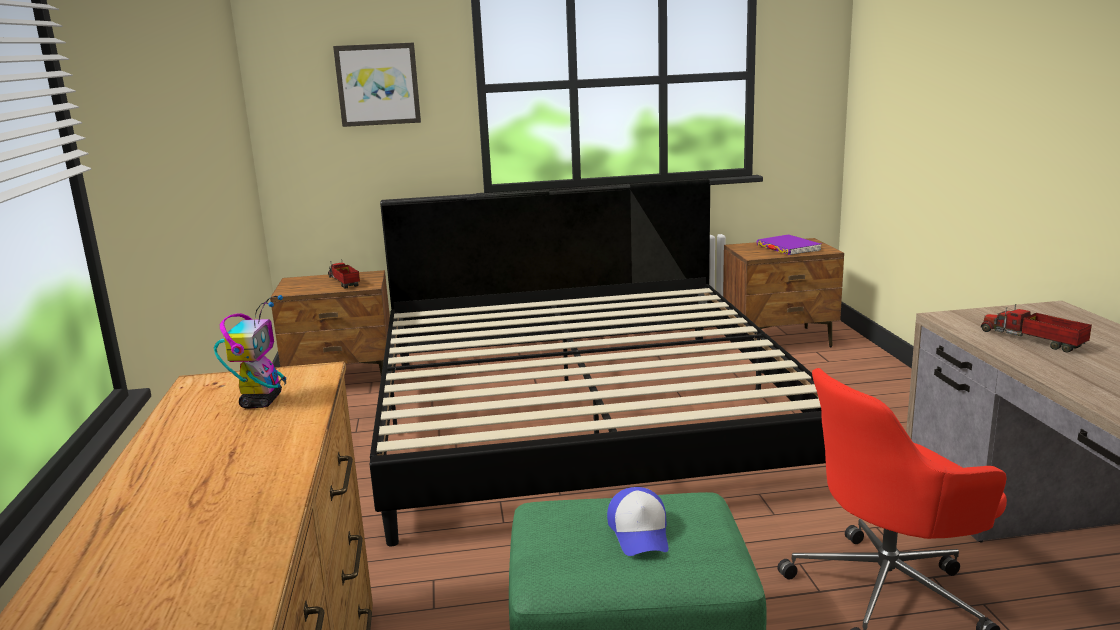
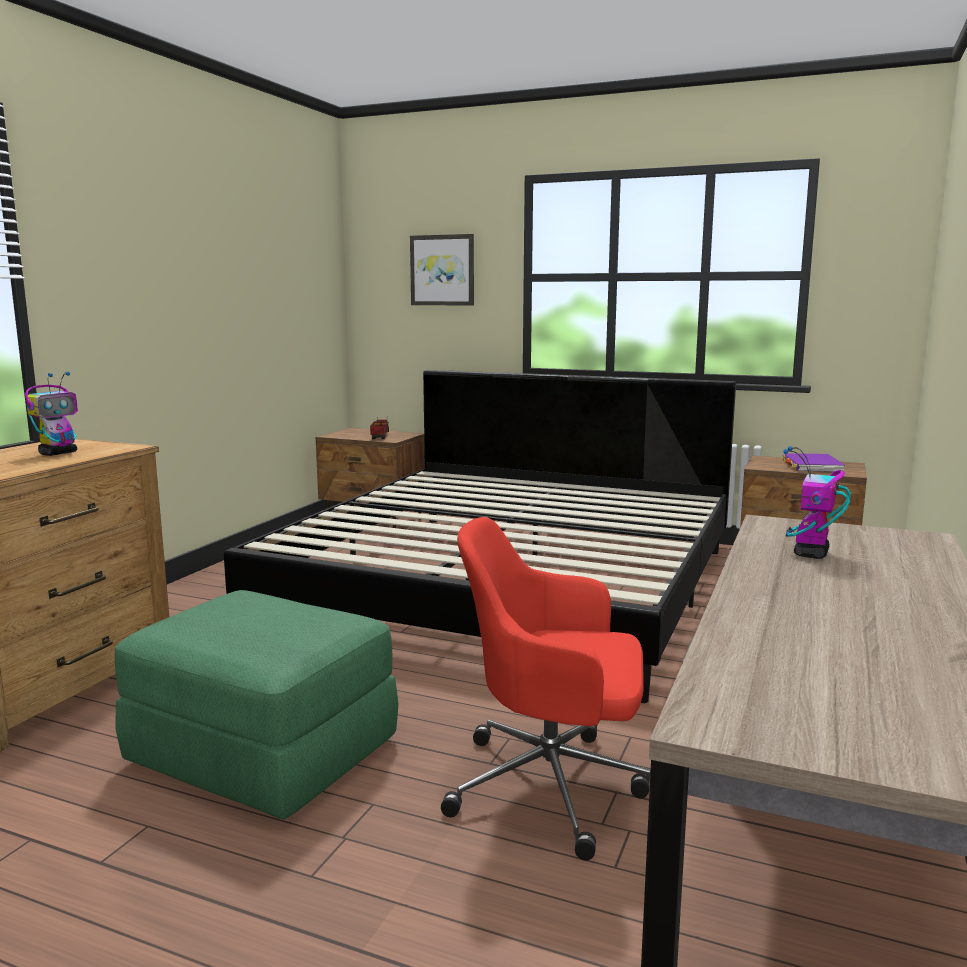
camera: 30 degrees right, 5 degrees down
(640, 533) = (263, 624): cap -> none
(1034, 340) = (811, 554): toy truck -> toy robot

